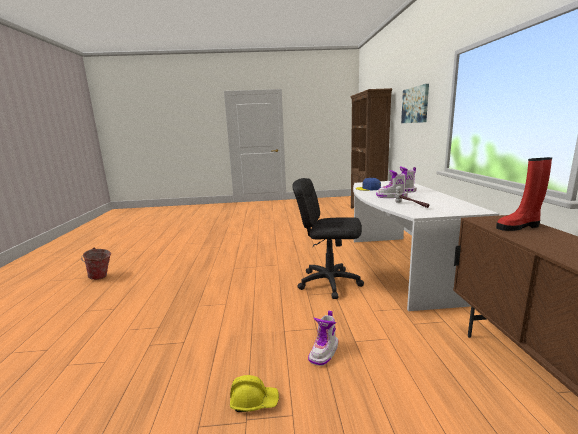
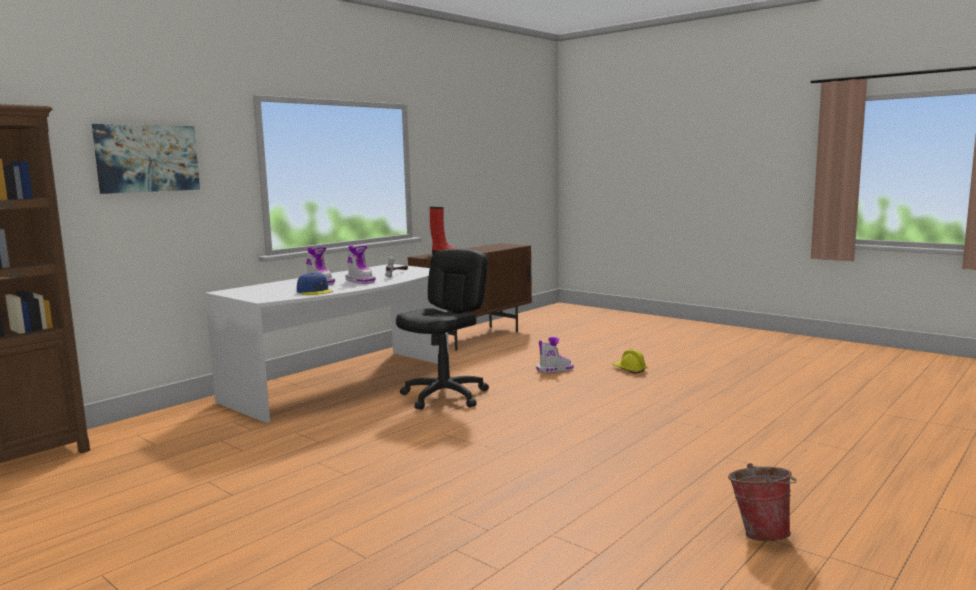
camera: 135 degrees left, 5 degrees down
(329, 282) = (445, 396): black office chair -> black office chair turned 120 degrees counterclockwise

